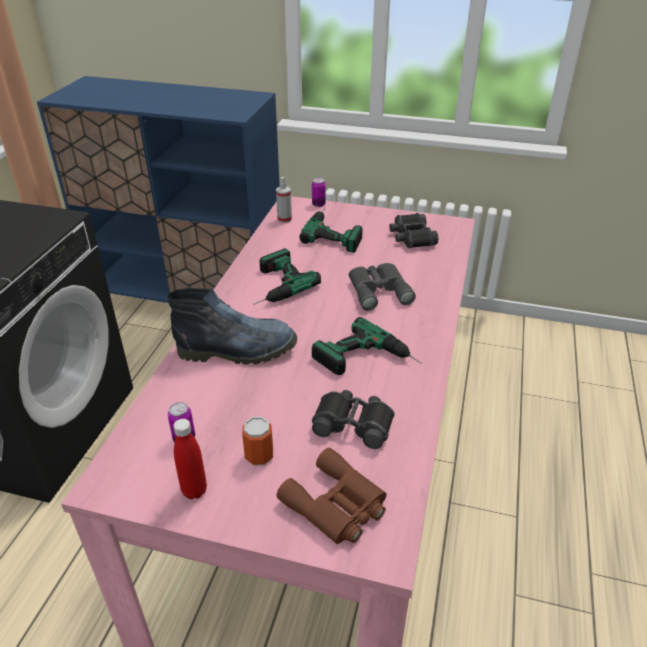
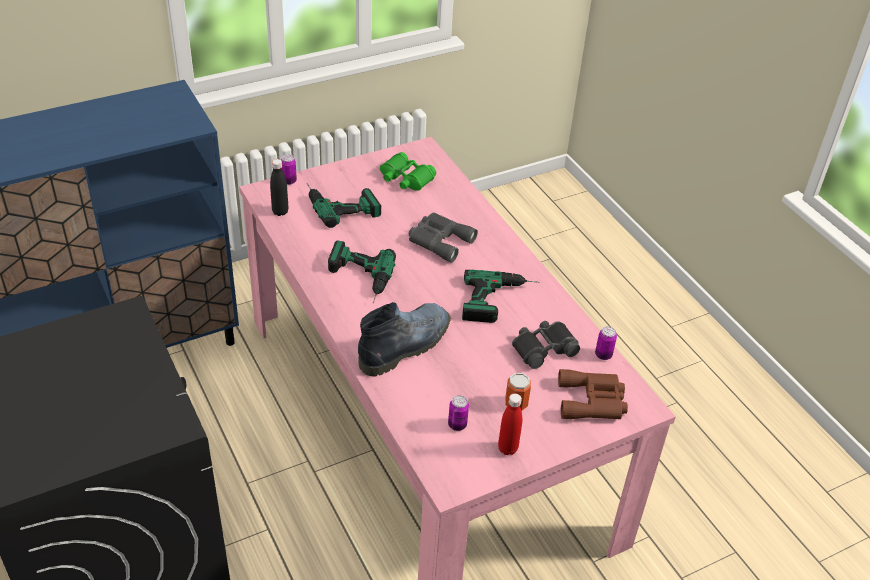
camera: 45 degrees left, 5 degrees up
(284, 219) = (280, 211): spray bottle -> black bottle
(408, 468) = (603, 355): none -> can
(411, 237) = (406, 179): black binoculars -> green binoculars

